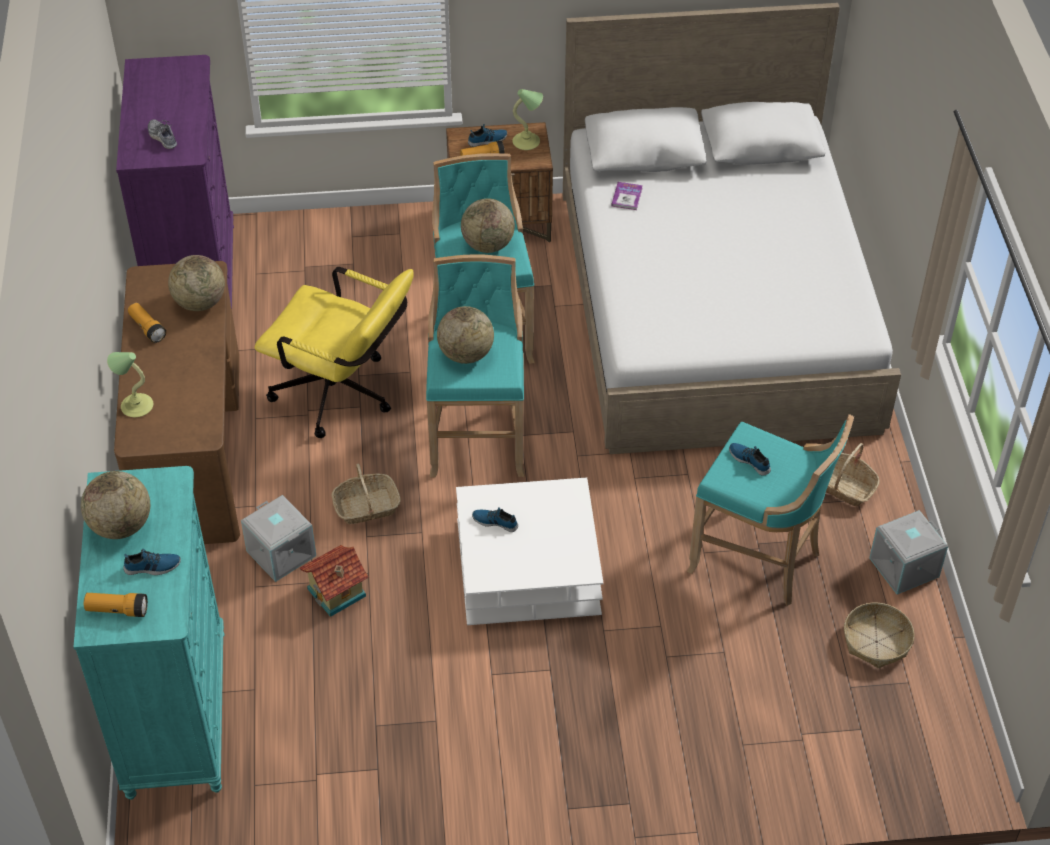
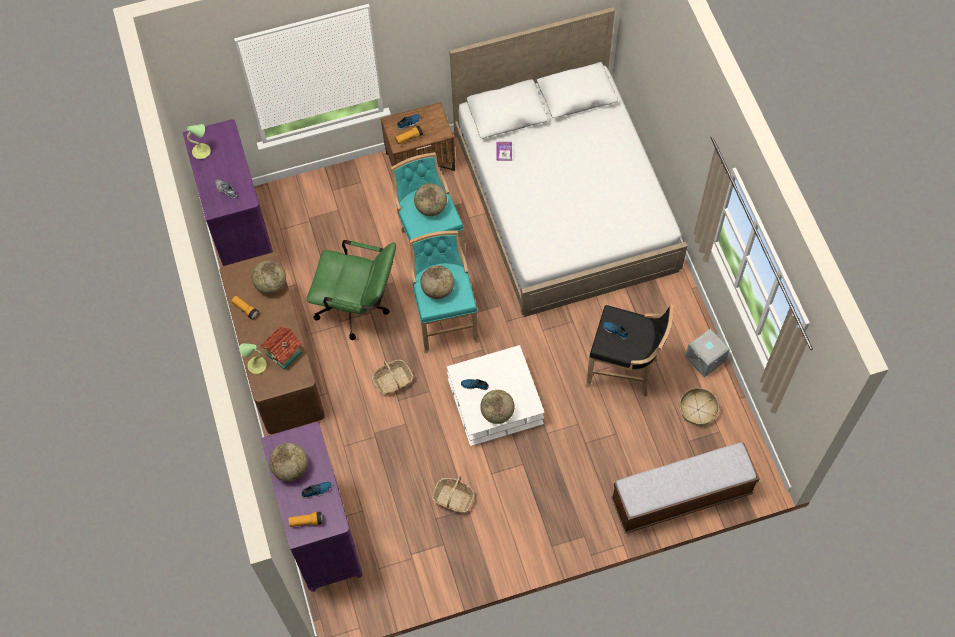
camera: 10 degrees left, 15 degrees up
(176, 714) = (322, 535): turquoise dresser -> purple dresser
(280, 554) = (351, 421): grey storage box -> none
(337, 593) = (391, 440): toy house -> toy house (285, 353)
(343, 396) = (358, 307): yellow office chair -> green office chair
(522, 569) = (497, 413): none -> globe
(527, 142) = (433, 120): table lamp -> table lamp (202, 151)
(759, 560) = (624, 370): turquoise stool -> black stool
(818, 774) = (680, 497): none -> bench
(843, 486) = (662, 312): basket -> basket (453, 498)

